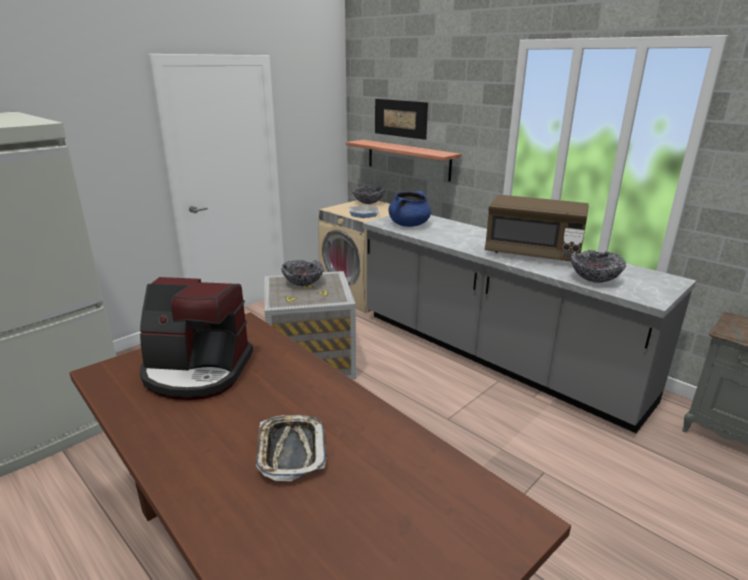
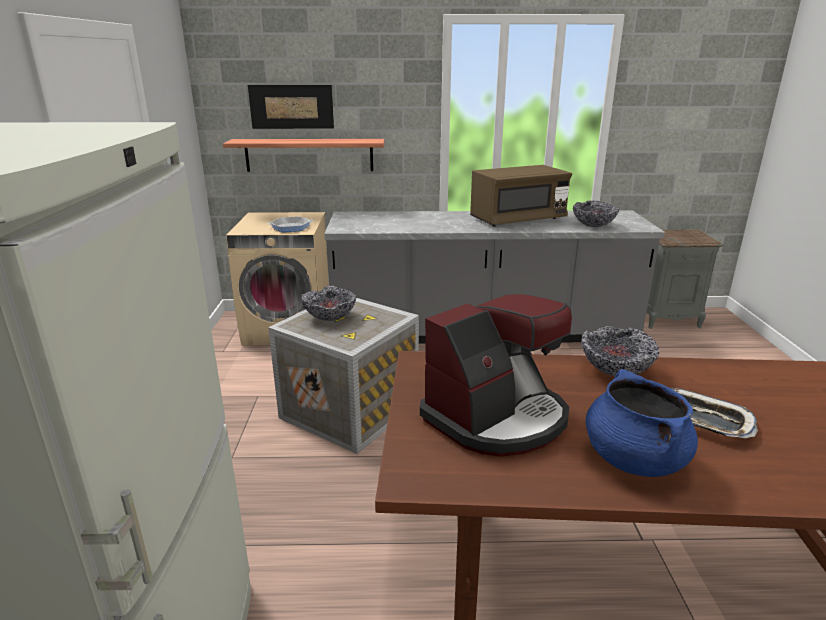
camera: 45 degrees left, 0 degrees up
(368, 203) = (266, 217): bowl -> bowl (615, 371)
(409, 225) = (372, 224): blue cooking pot -> blue cooking pot (633, 458)

